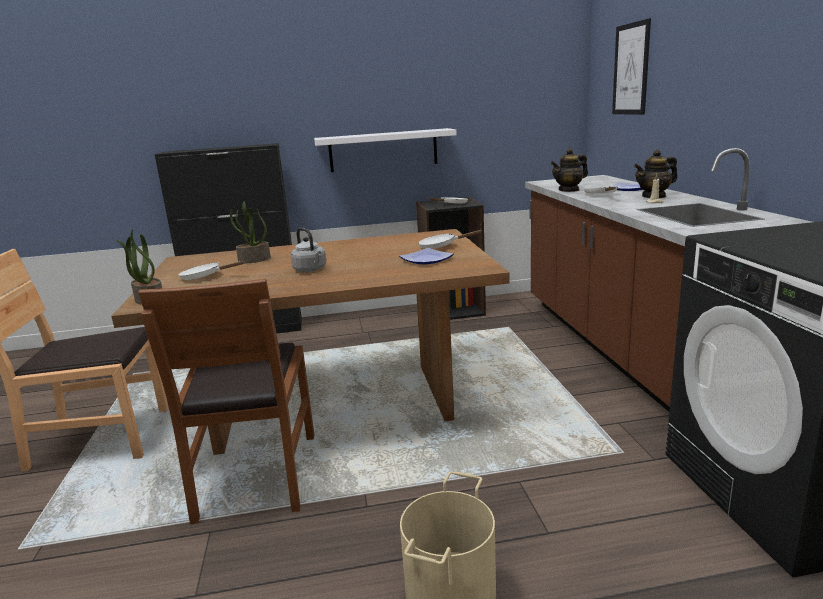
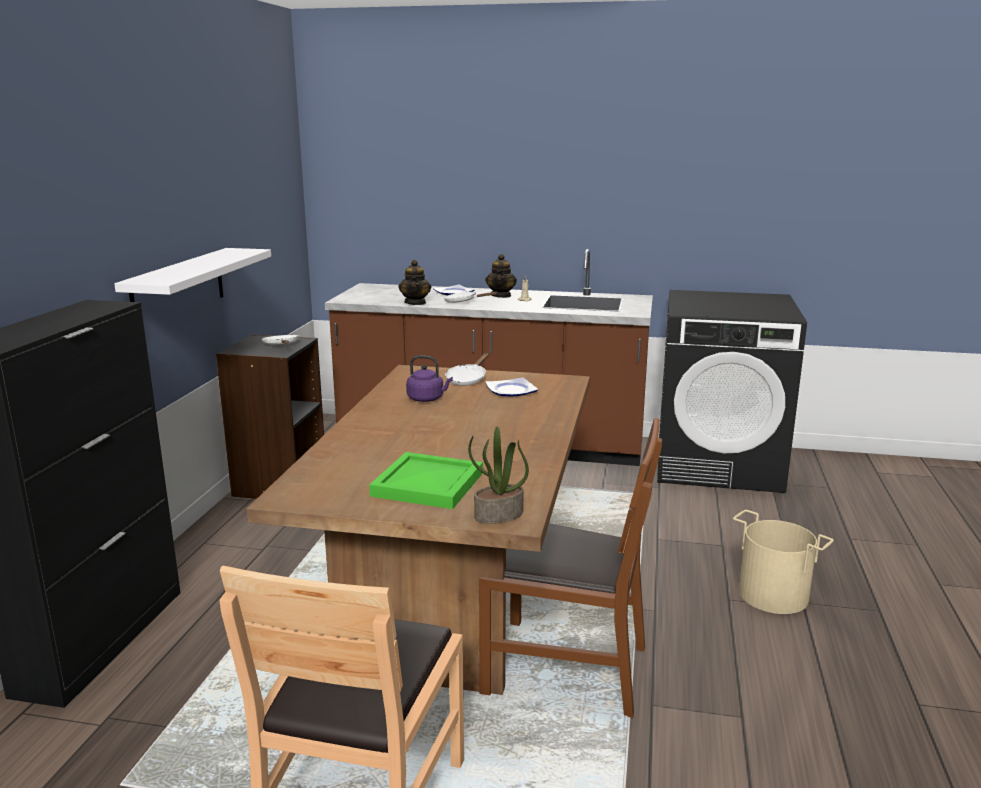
camera: 70 degrees left, 0 degrees up
(205, 277) = (427, 483): white frying pan -> green tray
(254, 260) = (381, 455): potted plant -> none
(311, 270) = (478, 433): grey kettle -> none
(379, 247) = (427, 399): none -> purple kettle
(631, 69) = (394, 174): picture -> none

